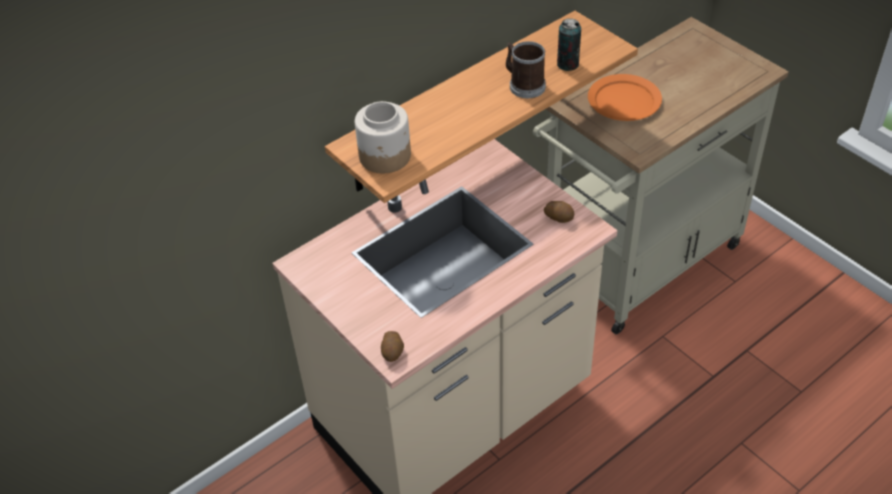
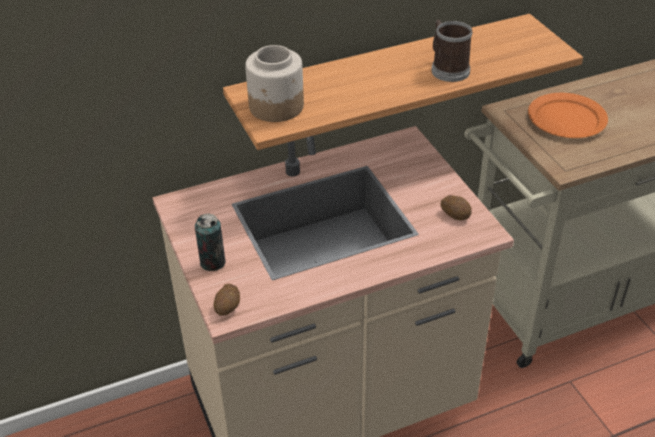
camera: 15 degrees right, 5 degrees down
(567, 64) = (501, 58): can -> can (212, 262)

